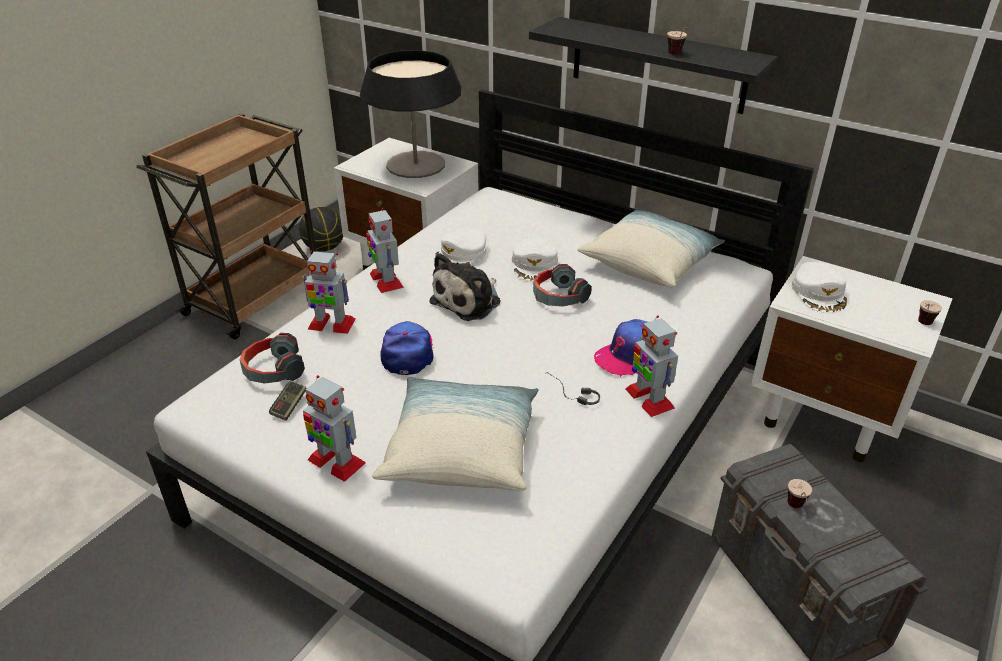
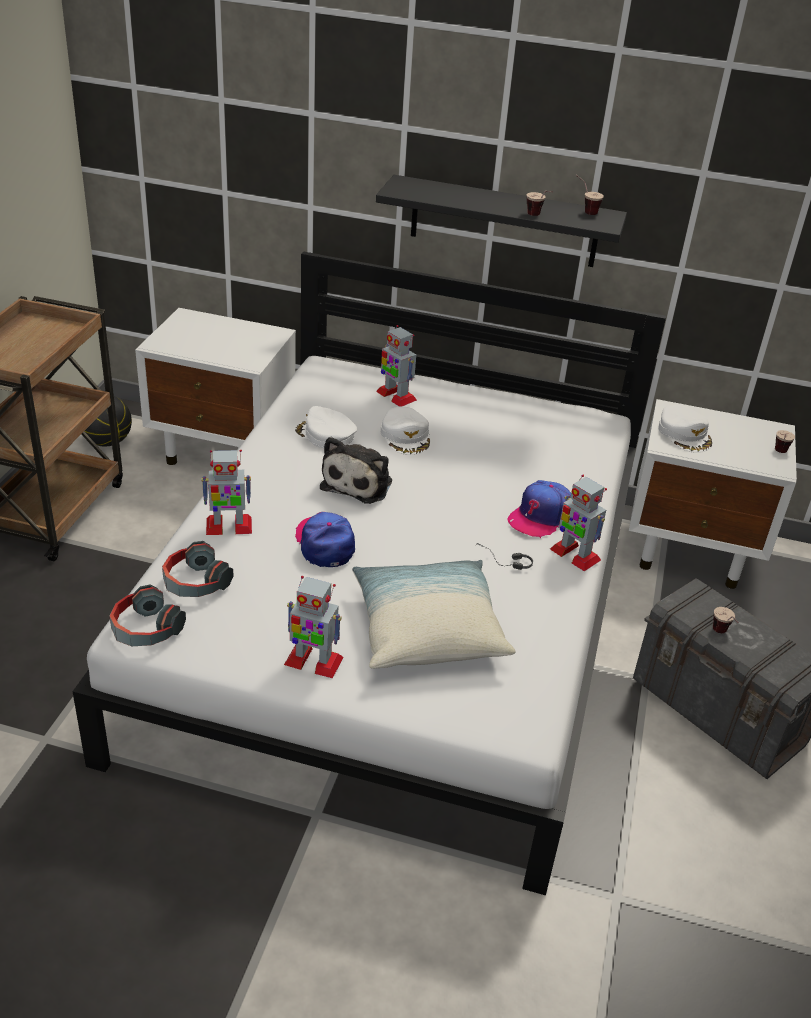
camera: 20 degrees left, 0 degrees up
(289, 406) = (233, 616): game controller -> none
(386, 280) = (260, 472): toy robot -> toy robot (395, 395)
(416, 164) = (228, 338): table lamp -> none
(461, 254) = (325, 434): white cap -> white cap turned 105 degrees clockwise
(558, 297) = (447, 467): headphones -> headphones (145, 629)
(649, 263) = (516, 422): pillow -> none
(731, 53) = (584, 210): none -> cup

